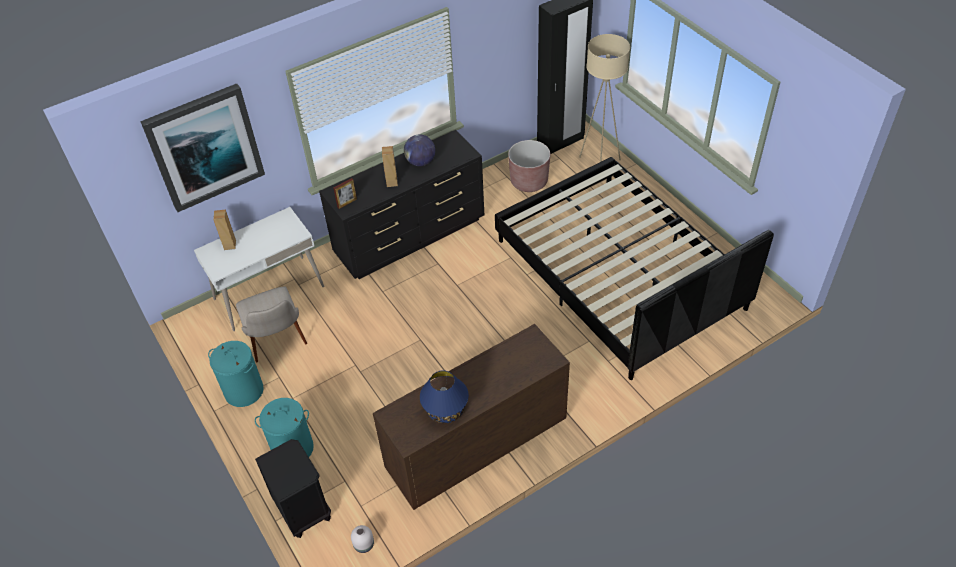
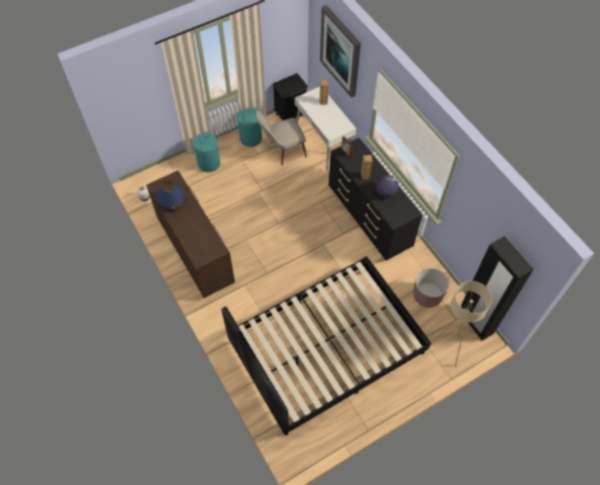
camera: 90 degrees right, 10 degrees up
(302, 509) = (170, 170): black nightstand -> black nightstand (291, 114)

